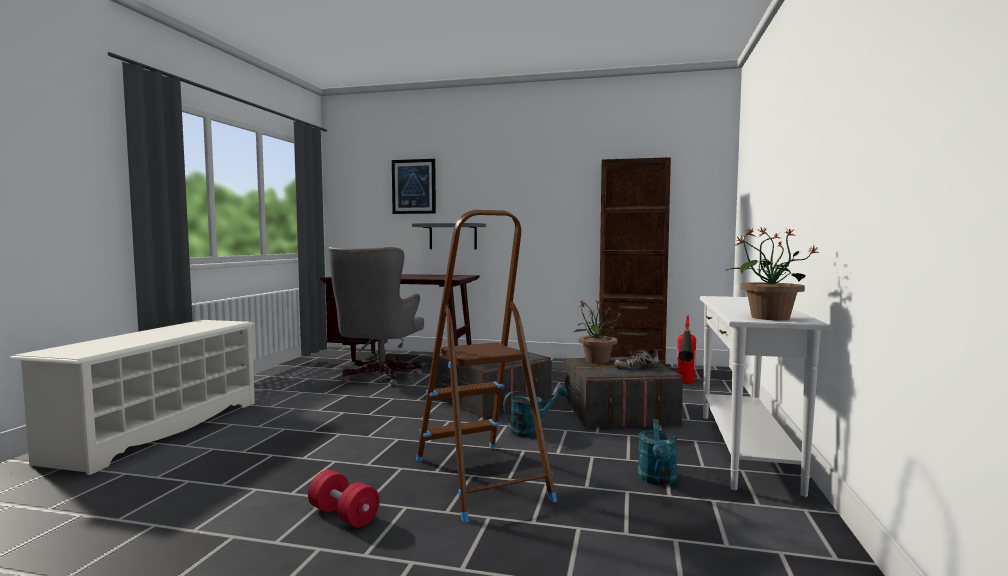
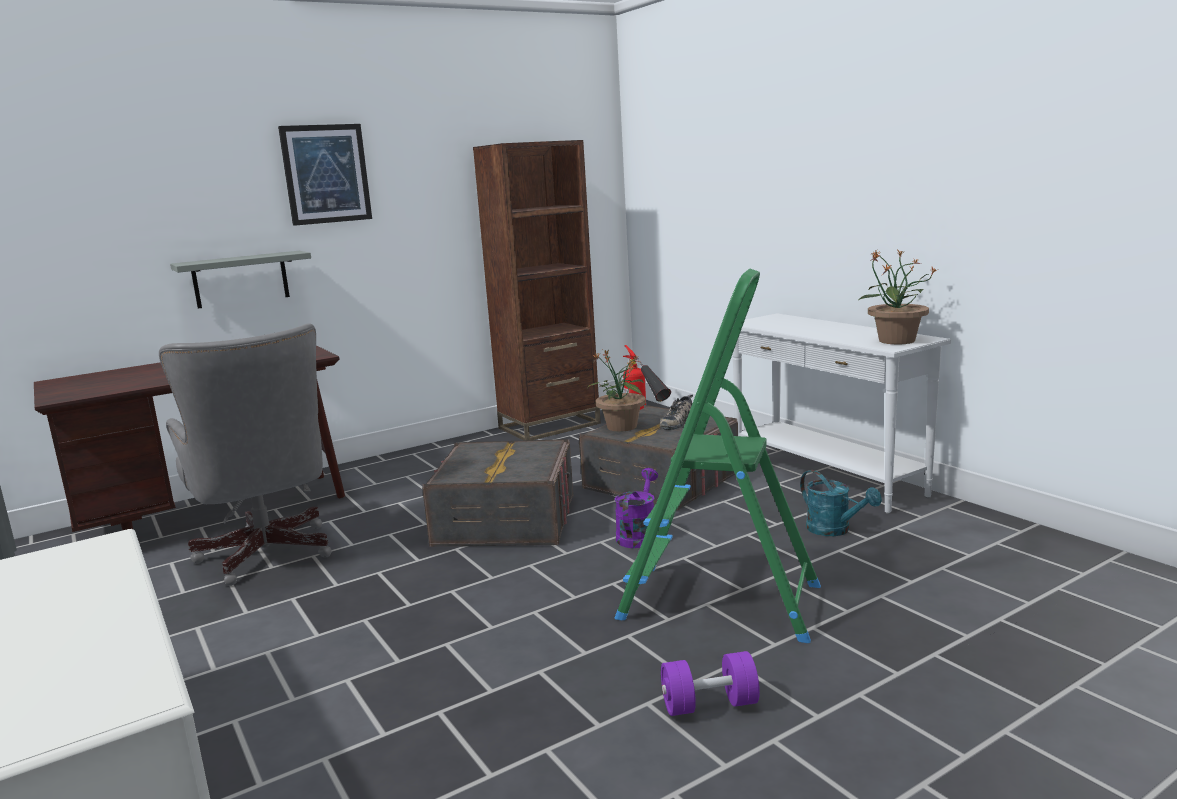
camera: 45 degrees left, 10 degrees up
(344, 515) = (709, 705): red dumbbell -> purple dumbbell
(414, 186) = (142, 192): picture -> picture (326, 174)
(479, 477) = (717, 601): brown step ladder -> green step ladder
(531, 430) = (638, 535): turquoise watering can -> purple watering can

